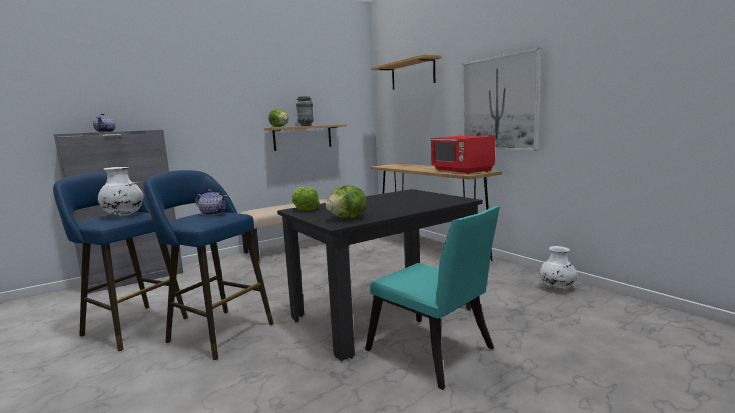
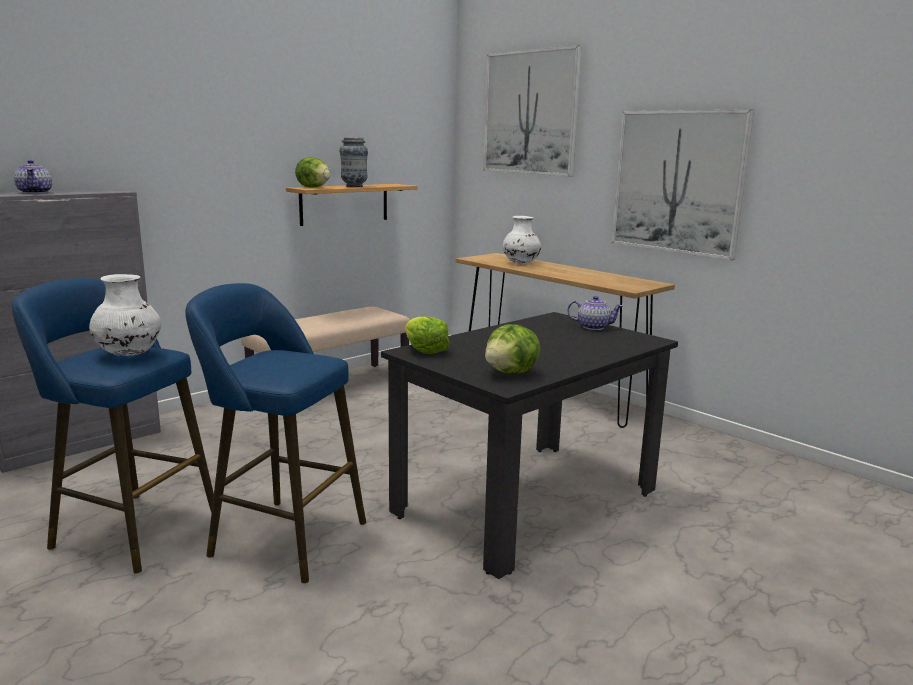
camera: 10 degrees left, 5 degrees up
(213, 213) = (286, 356): teapot -> teapot (593, 327)
(412, 74) = (530, 113): shelf -> picture
(434, 353) = (623, 564): turquoise chair -> none
(461, 171) = (614, 280): red microwave -> none
(557, 288) = (752, 460): white vase -> white vase (520, 263)

